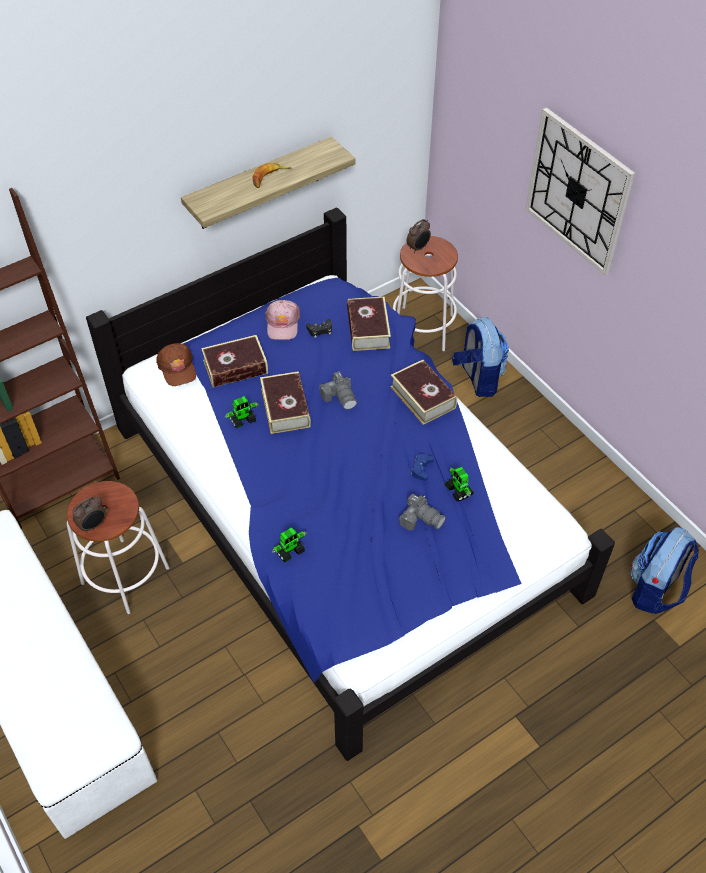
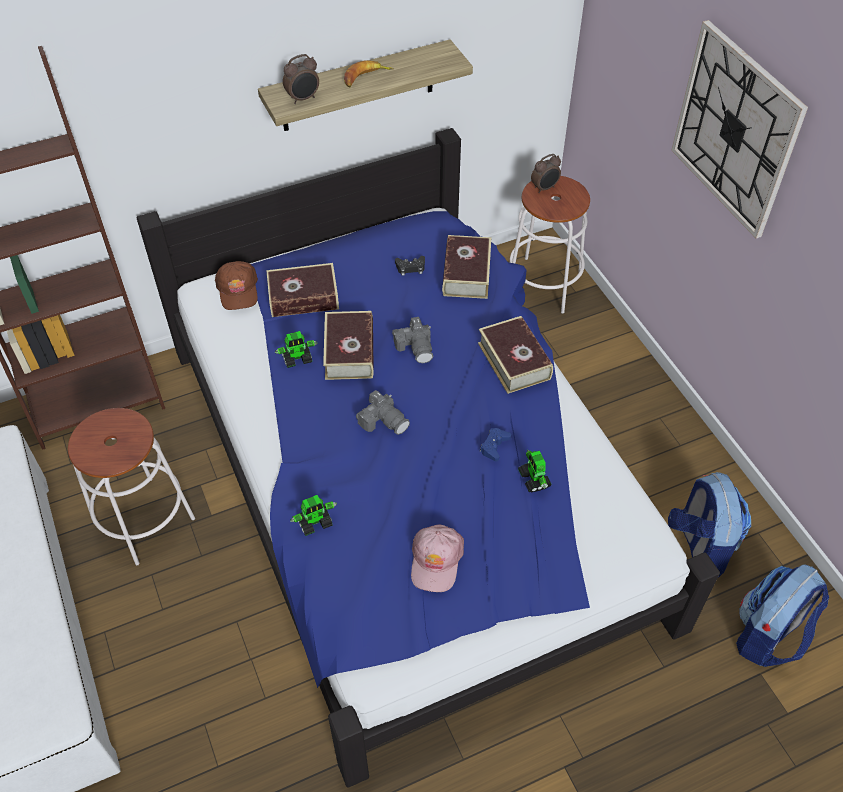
camera: 10 degrees right, 0 degrees up
(93, 525) = (94, 458): alarm clock -> alarm clock (303, 99)
(282, 324) = (369, 255): pink cap -> pink cap (436, 561)
(421, 518) = (480, 507): camera -> camera (383, 421)
(478, 378) = (597, 349): backpack -> backpack (699, 546)

